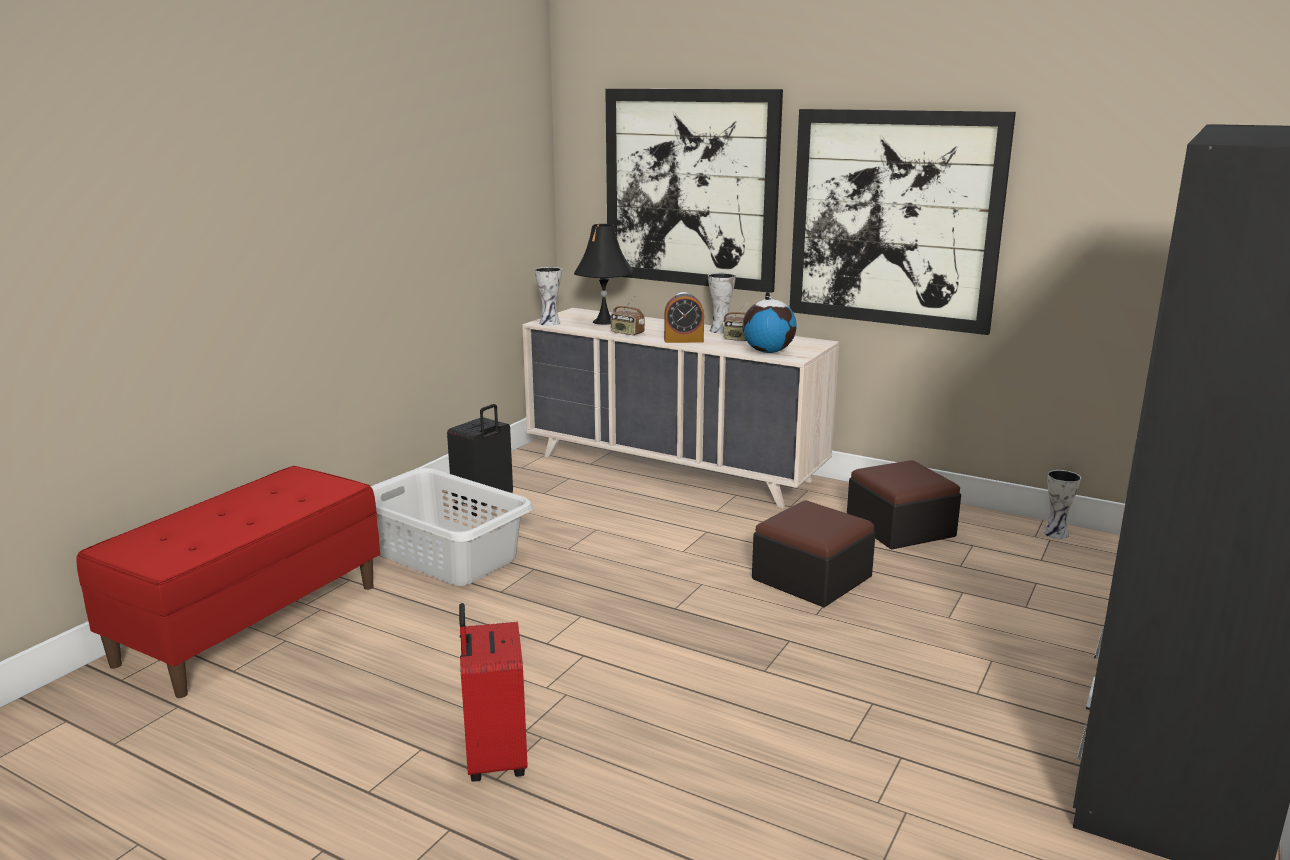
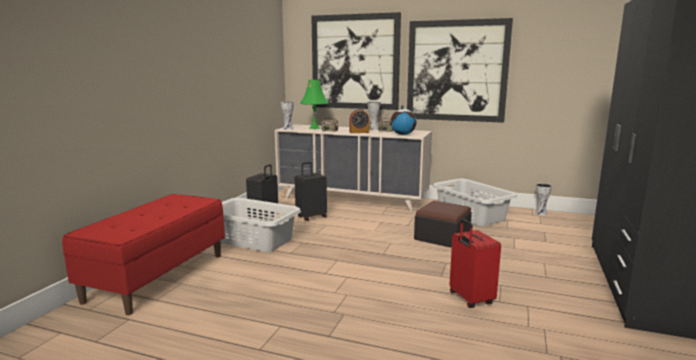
camera: 10 degrees left, 5 degrees down
(494, 759) = (323, 327): red suitcase -> red suitcase (470, 299)
(574, 509) = (311, 217): none -> black suitcase
(604, 322) = (314, 128): black table lamp -> green table lamp
(900, 527) = (471, 215): ottoman -> grey laundry basket

